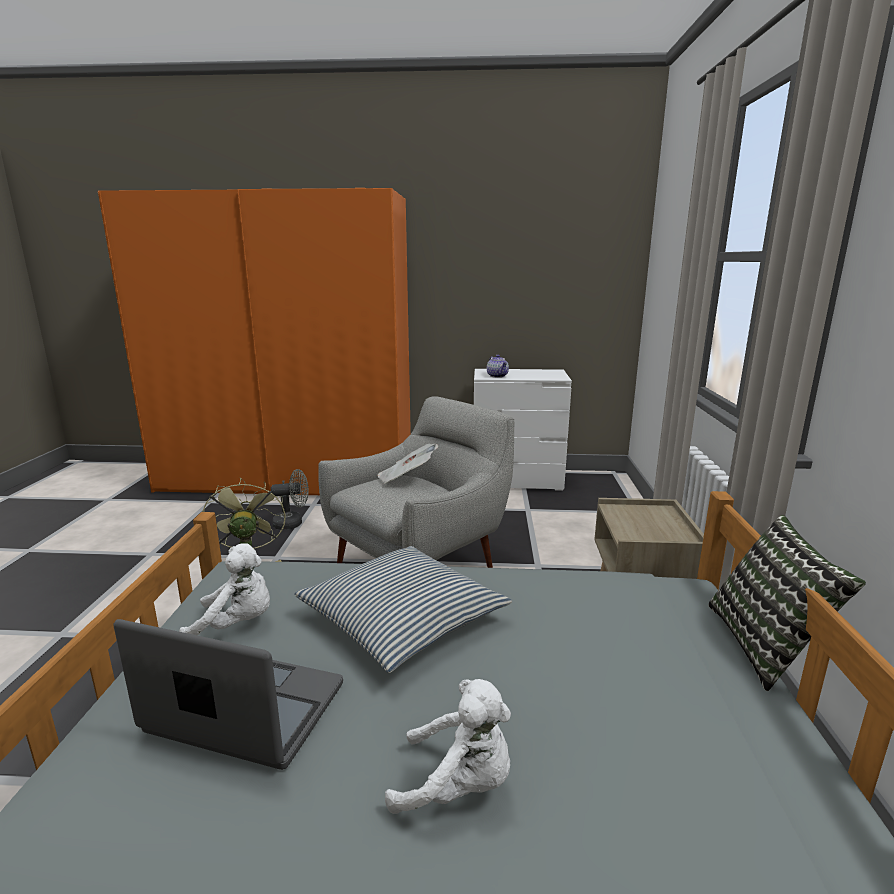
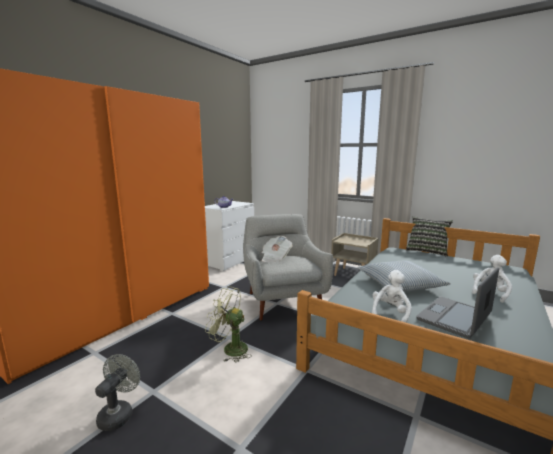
camera: 60 degrees left, 5 degrees down
(293, 523) = (189, 324): grey fan -> grey fan (119, 413)

